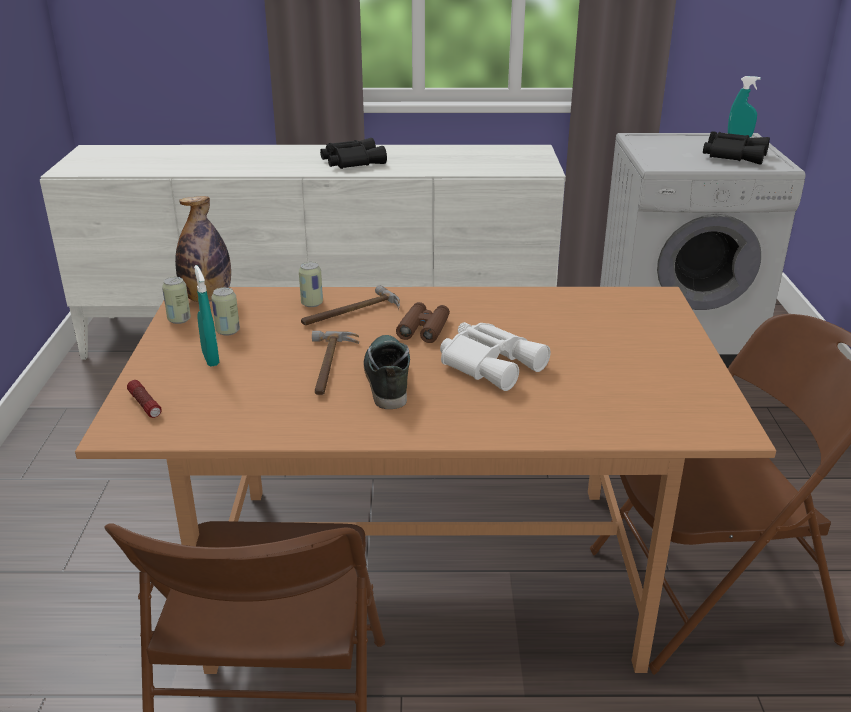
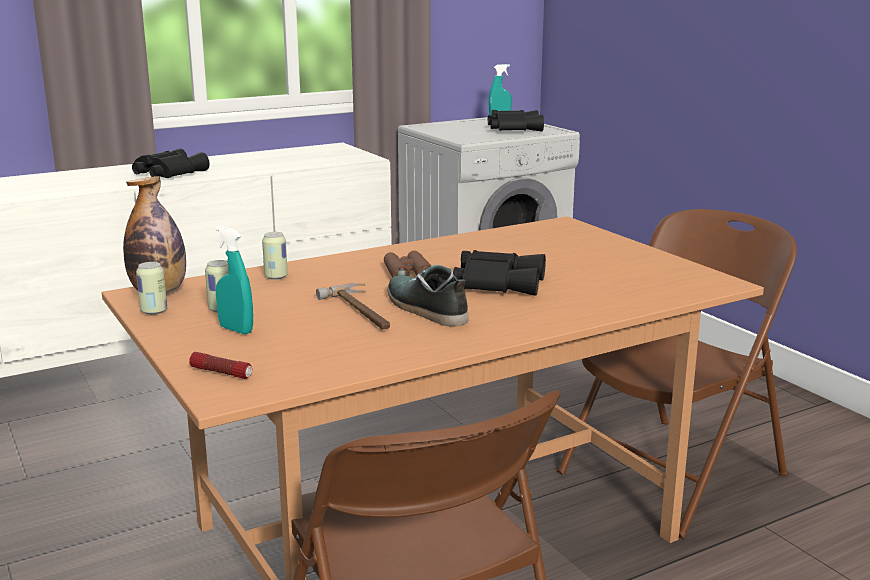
camera: 30 degrees left, 10 degrees down
(351, 313) = (324, 276): hammer -> none
(491, 363) = (498, 283): white binoculars -> black binoculars

